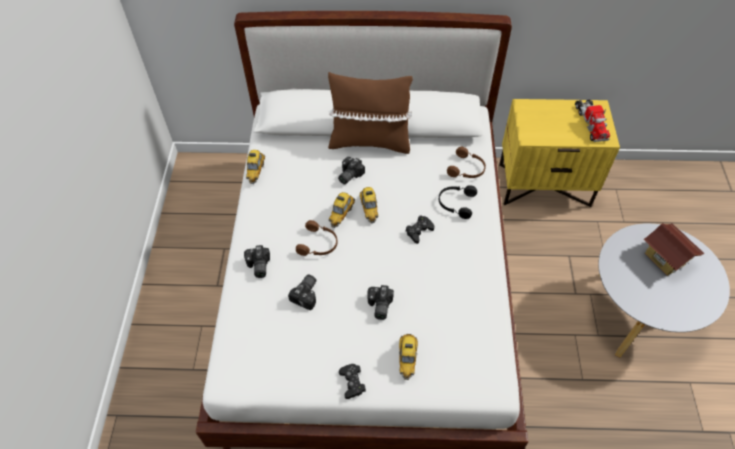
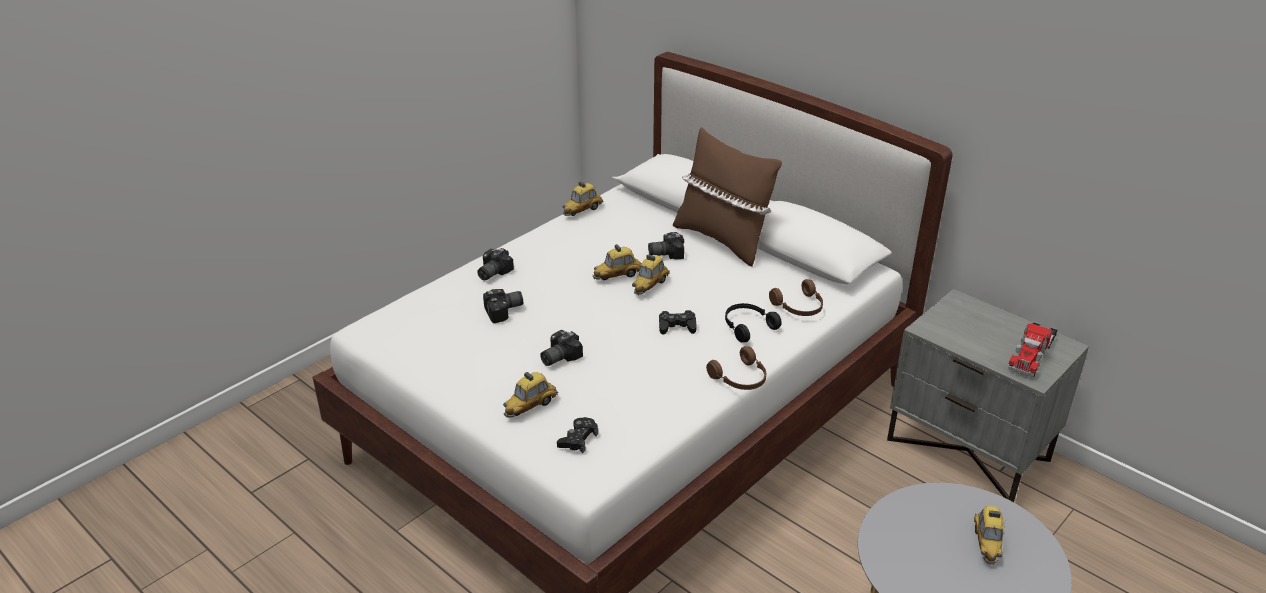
camera: 40 degrees right, 20 degrees down
(319, 244) = (566, 285): brown headphones -> brown headphones (740, 379)
(352, 382) = (458, 392): black game controller -> black game controller (578, 439)
(544, 184) = (969, 449): yellow nightstand -> grey nightstand
(665, 258) = (986, 543): toy house -> toy car

